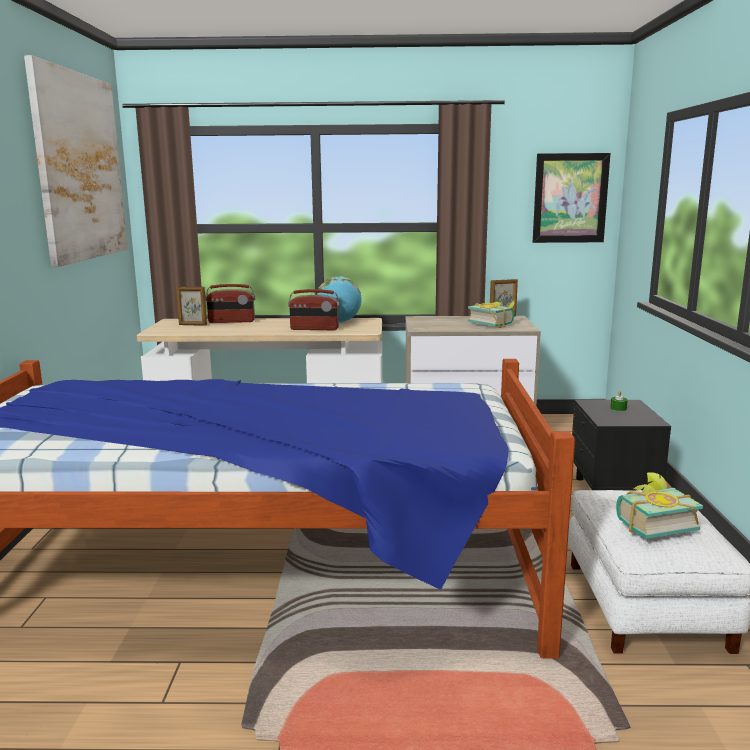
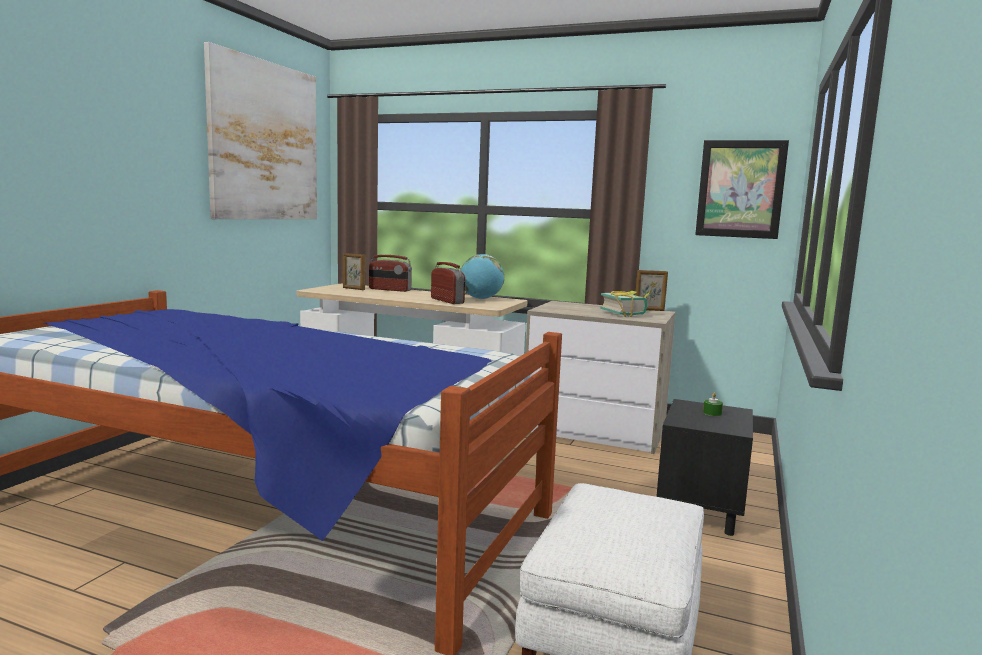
camera: 20 degrees right, 5 degrees down
(314, 329) = (447, 301): radio -> radio turned 150 degrees counterclockwise
(651, 523) = (601, 525): book -> none

